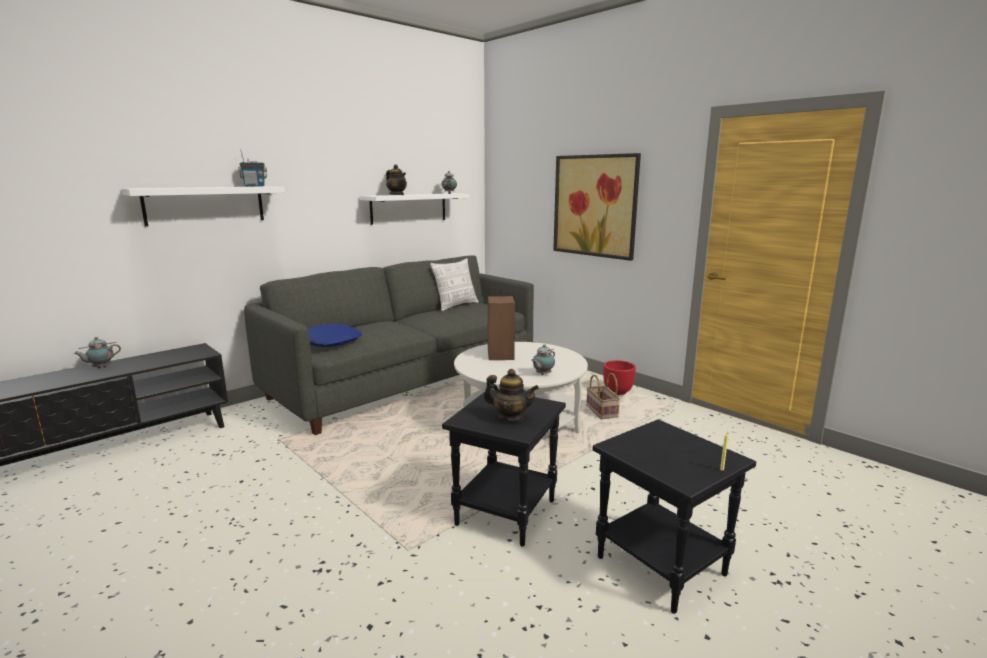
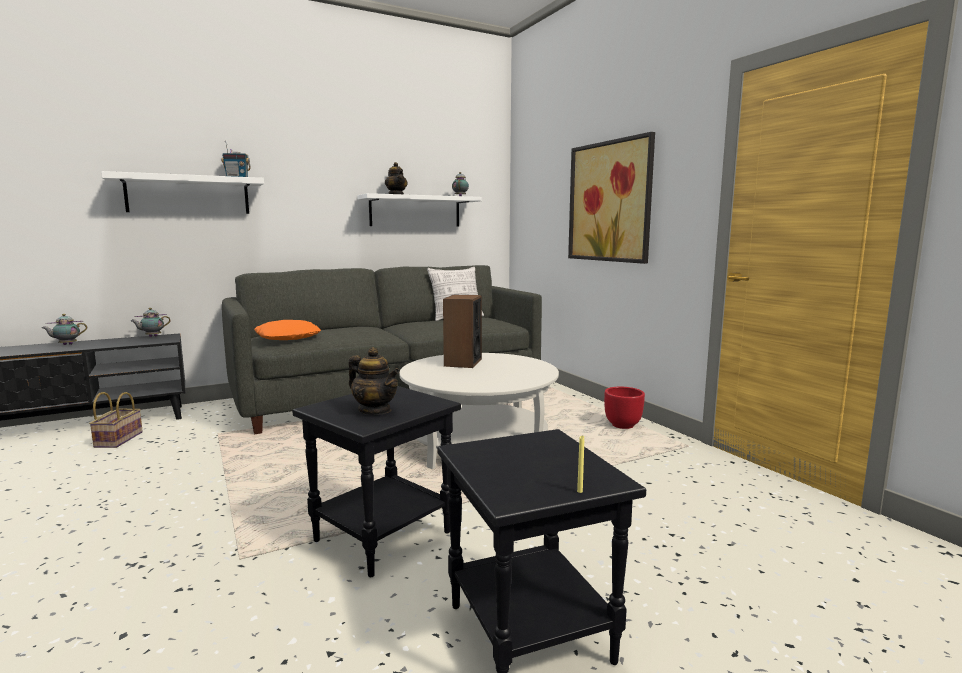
camera: 15 degrees right, 5 degrees down
(330, 342) = (288, 337): blue pillow -> orange pillow
(542, 374) = (489, 382): teapot -> teapot (152, 336)
(600, 411) = (585, 443): basket -> basket (118, 439)

